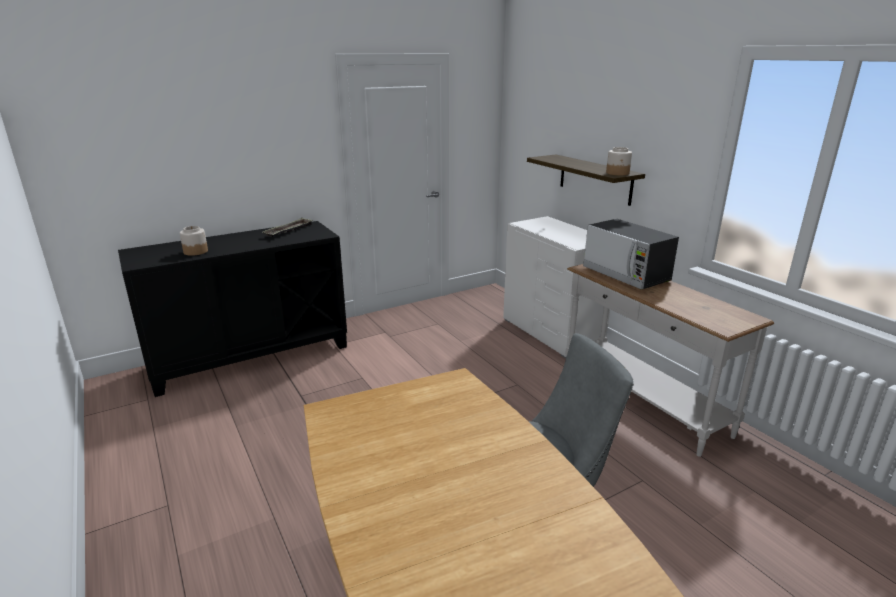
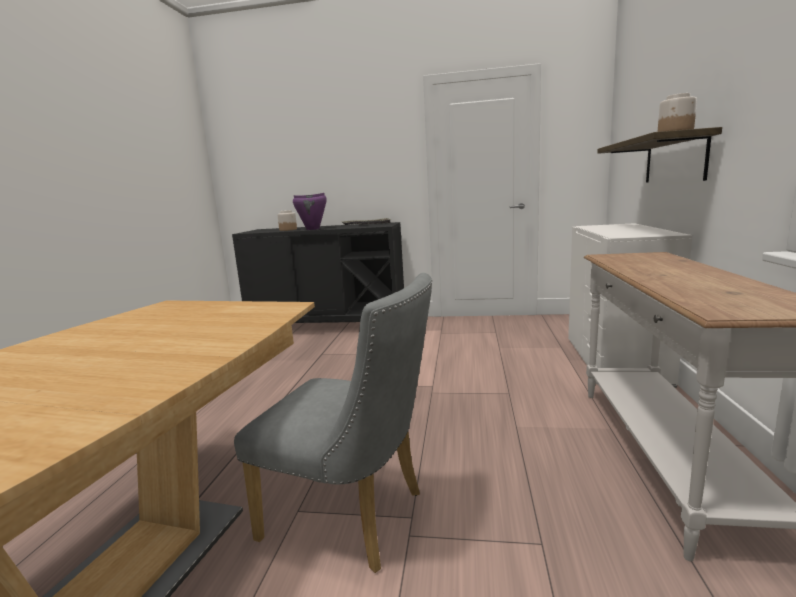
camera: 40 degrees right, 10 degrees down
(237, 248) = (313, 229): none -> purple cooking pot
(626, 274) = (654, 262): microwave -> none

